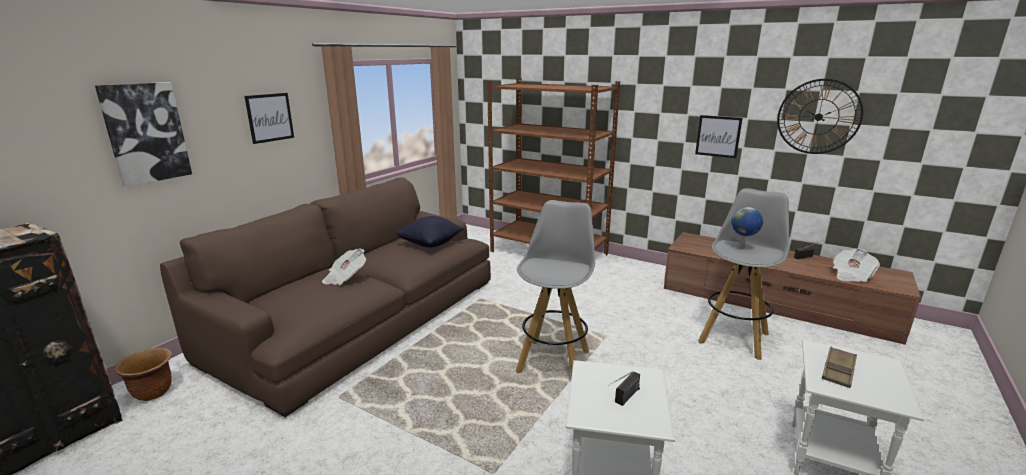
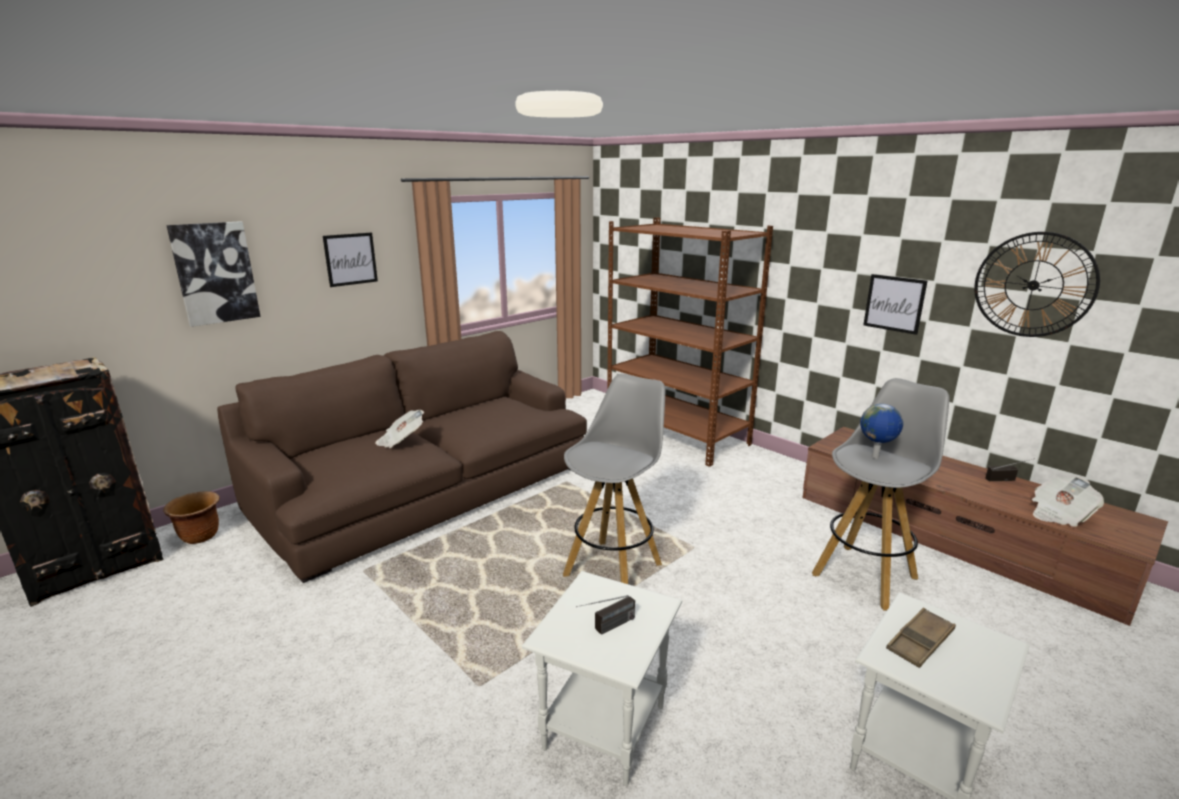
camera: 15 degrees right, 0 degrees up
(430, 244) = (514, 411): black pillow -> none

